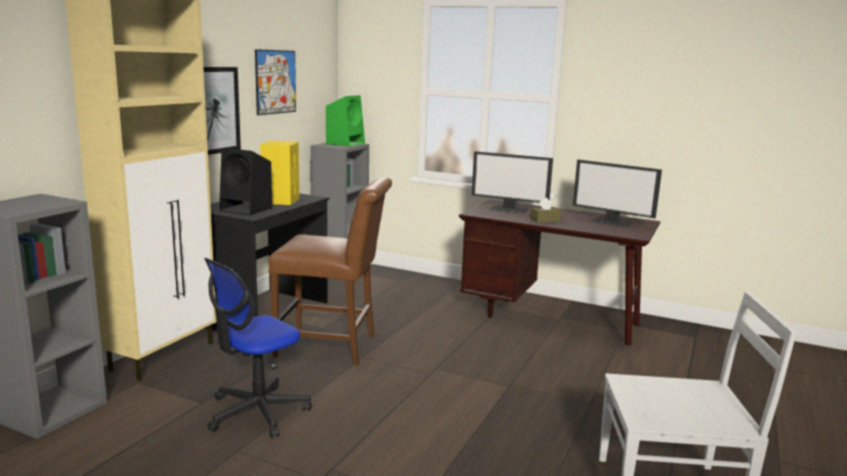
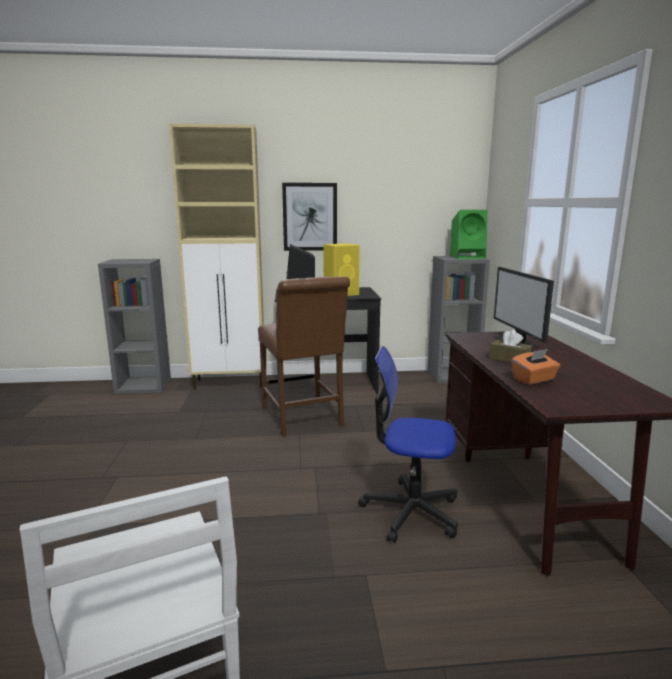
camera: 60 degrees right, 0 degrees up
(257, 412) = (180, 429): office chair -> office chair (410, 511)
(275, 82) = (388, 196): picture -> none
(589, 227) = (534, 380): none -> orange tissue box
(612, 222) = (595, 386): monitor -> none

